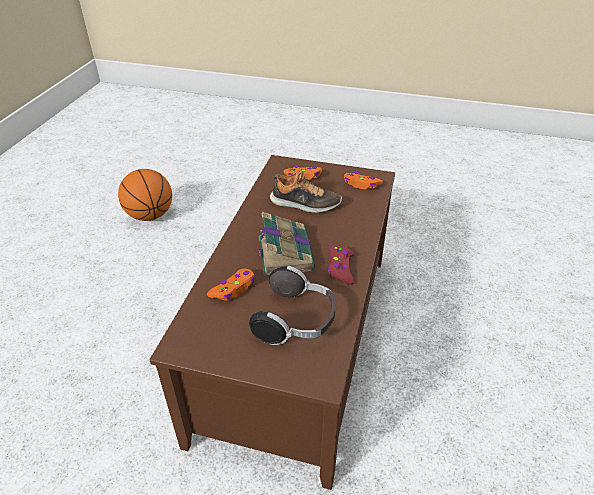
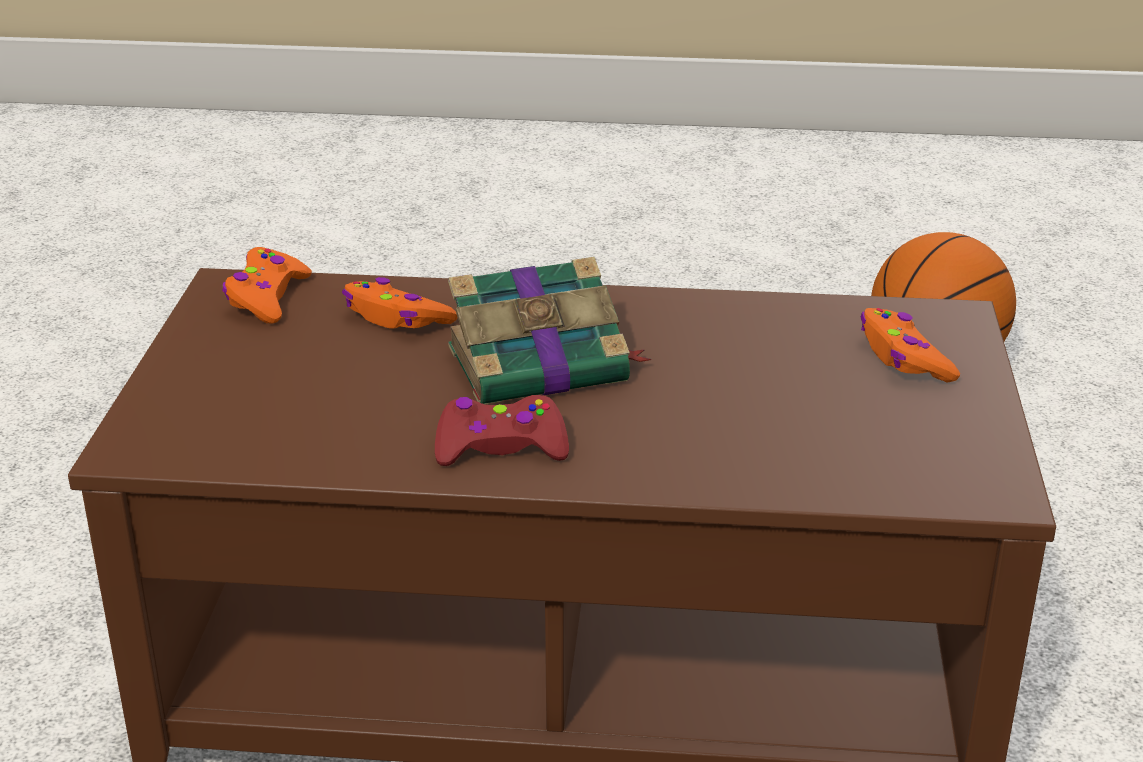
camera: 80 degrees right, 10 degrees down
(296, 321) = (303, 401): headphones -> none
(305, 204) = (765, 373): shoe -> none
(361, 184) = (925, 460): orange game controller -> orange game controller (267, 297)

